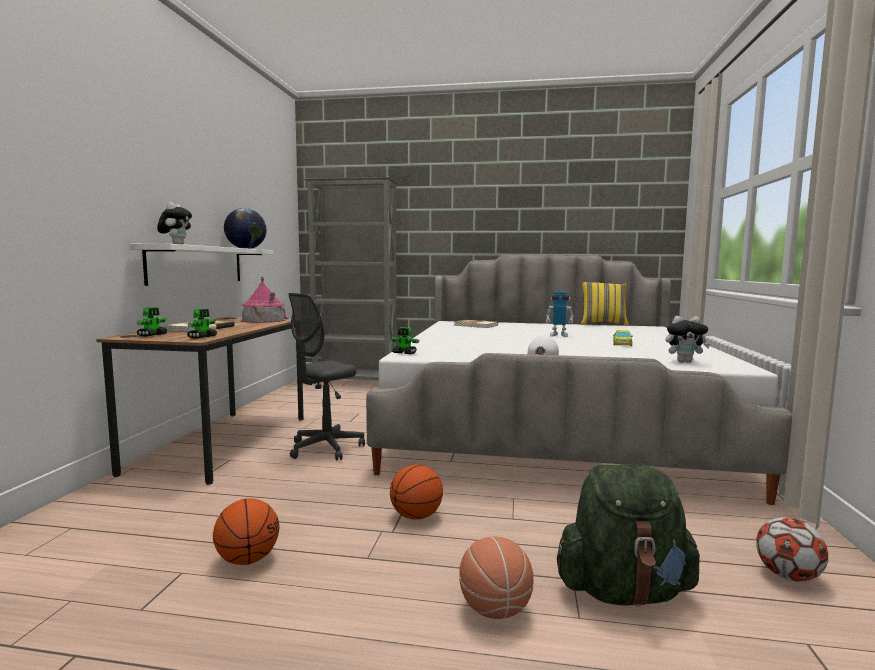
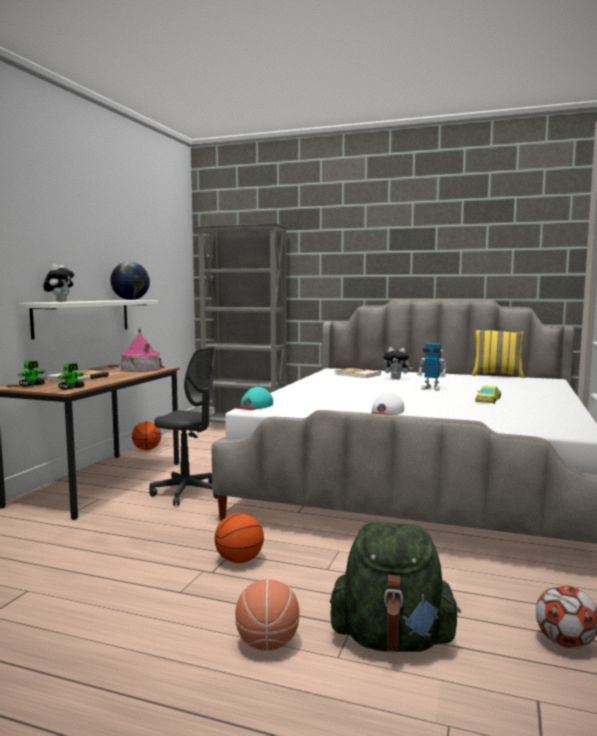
camera: 10 degrees right, 0 degrees up
(247, 559) = (82, 585): basketball -> basketball (147, 449)
(325, 448) = (187, 493): grey office chair -> grey office chair turned 120 degrees counterclockwise
(404, 353) = (254, 406): toy robot -> turquoise cap
(684, 362) = (526, 424): plush toy -> plush toy (397, 379)

